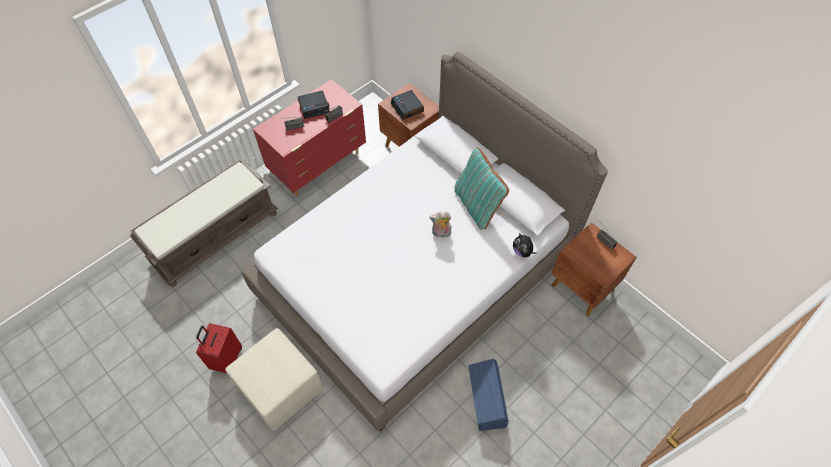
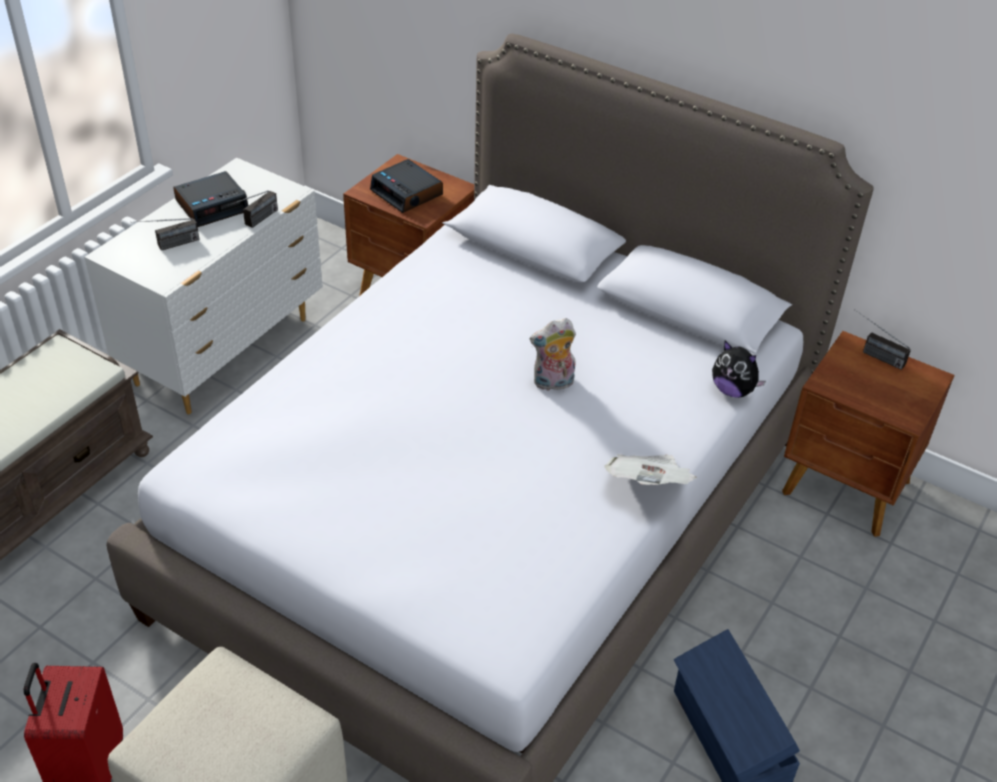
camera: 15 degrees left, 15 degrees down
(319, 165) = (226, 351): red dresser -> white dresser
(466, 296) = (648, 485): none -> newspaper
(477, 205) = (611, 325): turquoise pillow -> none

